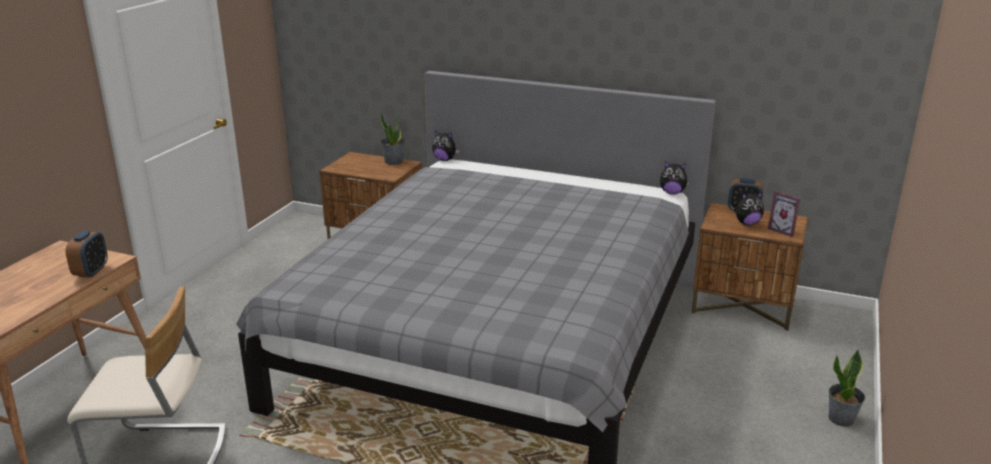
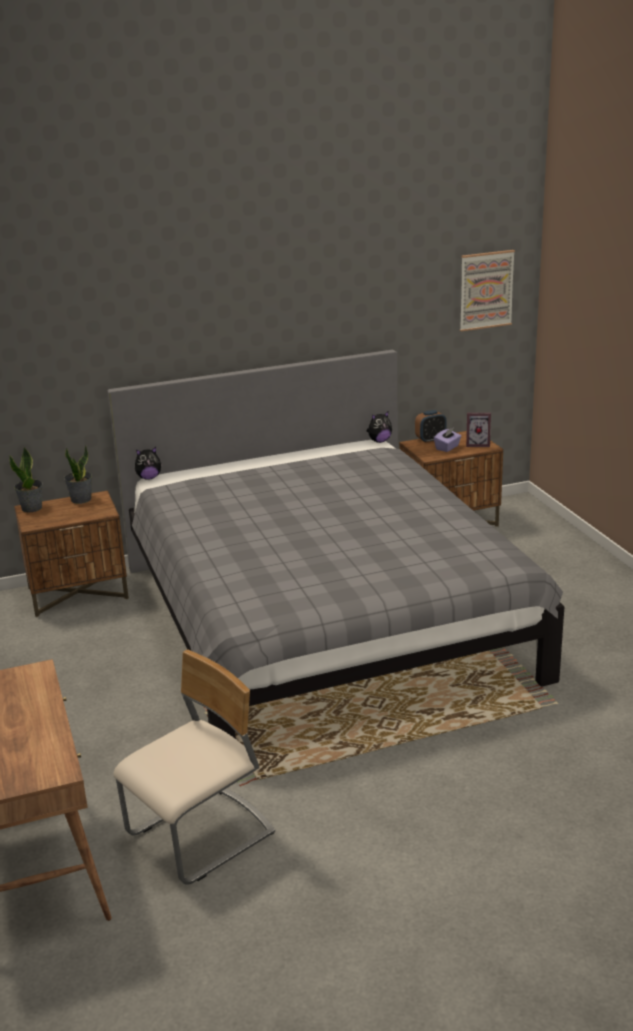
camera: 40 degrees left, 0 degrees up
(91, 272) = (40, 688): alarm clock -> none
(747, 223) = (447, 448): plush toy -> purple tissue box
(841, 419) = (601, 566): potted plant -> potted plant (32, 508)
(848, 57) = (486, 290): none -> picture

